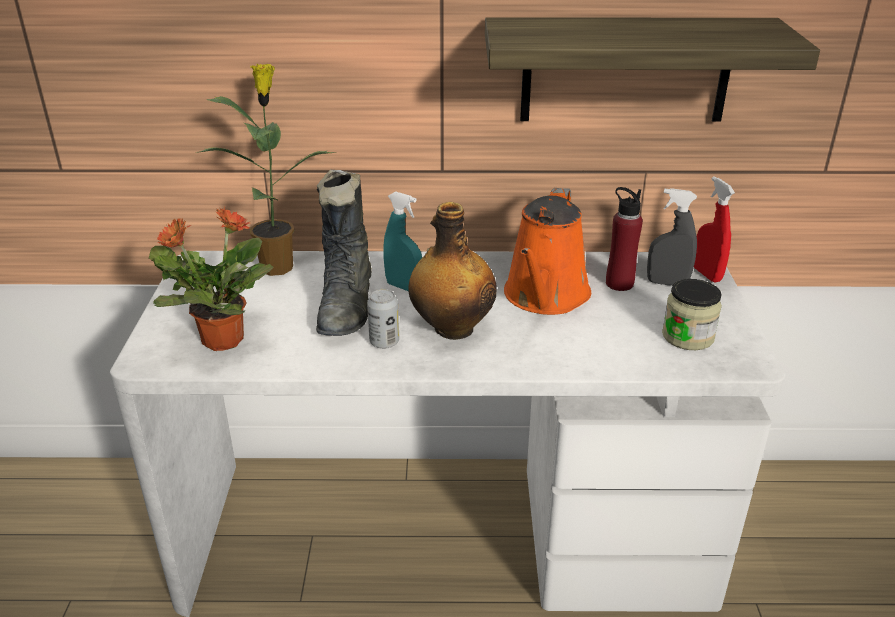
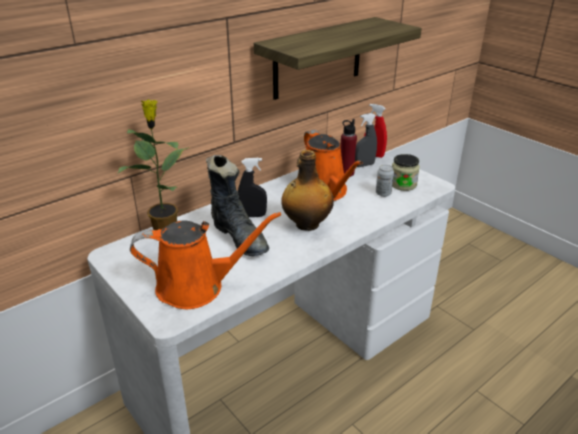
camera: 40 degrees left, 0 degrees up
(221, 340) = (197, 287): potted plant -> orange watering can
(384, 342) = (285, 246): can -> can (383, 193)
(403, 287) = (253, 216): turquoise spray bottle -> black spray bottle

